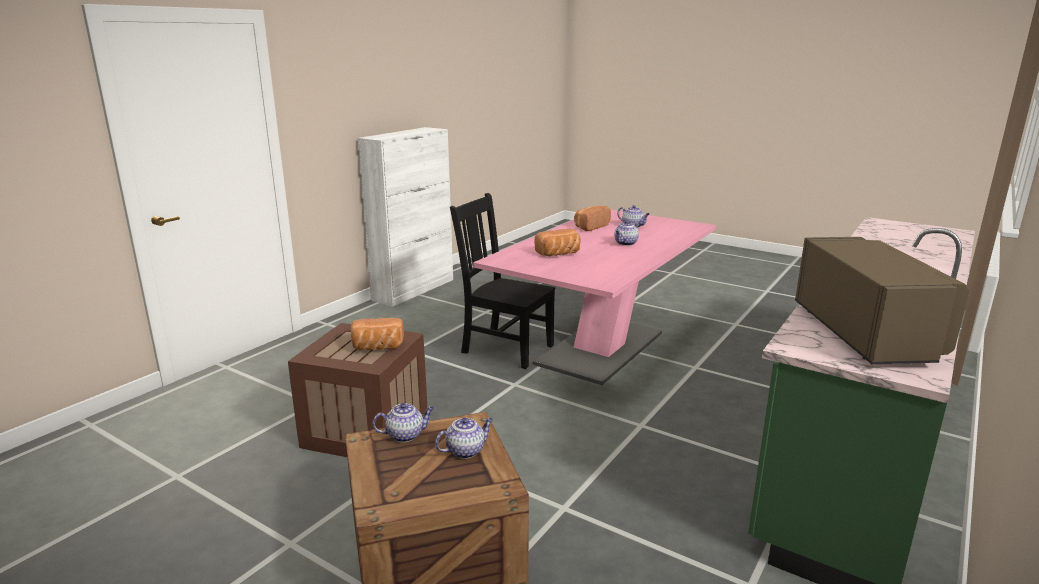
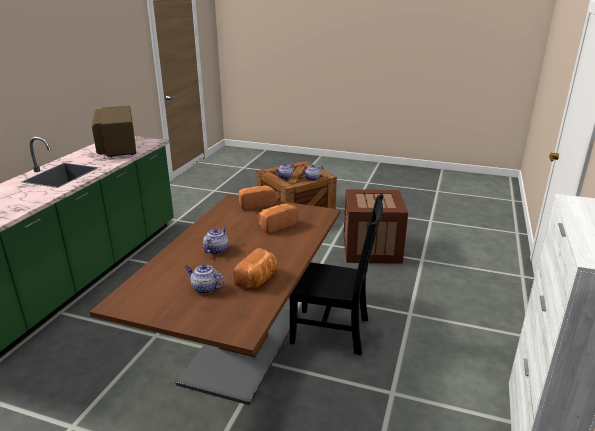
camera: 165 degrees right, 5 degrees up
(377, 348) = (363, 199): bread -> bread (256, 204)
(600, 348) = (243, 346): pink dining table -> brown dining table

